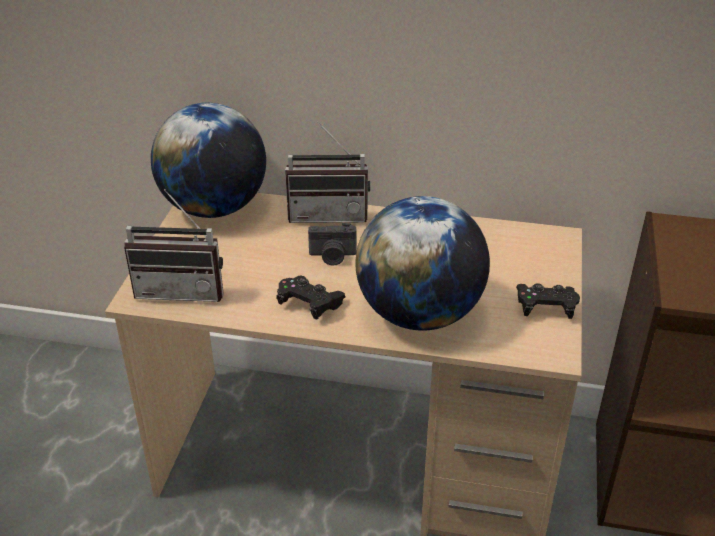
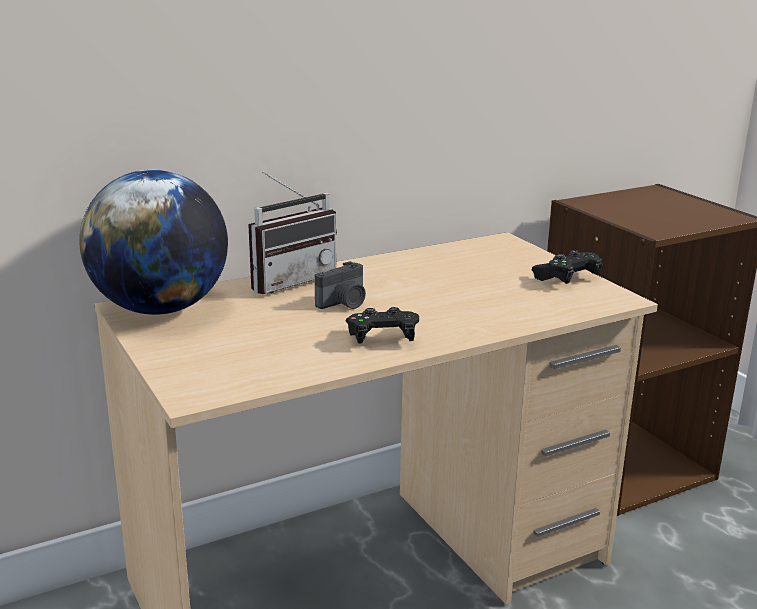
camera: 40 degrees left, 15 degrees down
(182, 289) = (233, 371): radio -> none
(419, 314) = (485, 312): globe -> none

